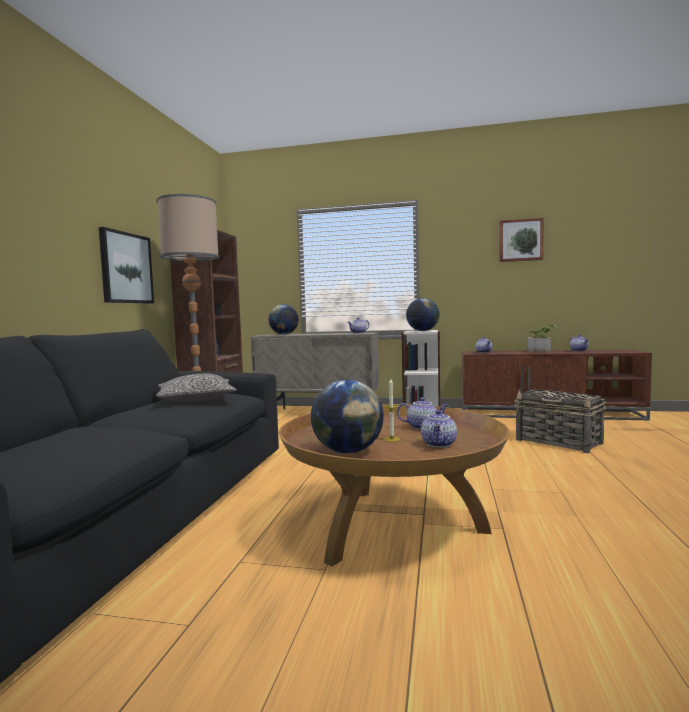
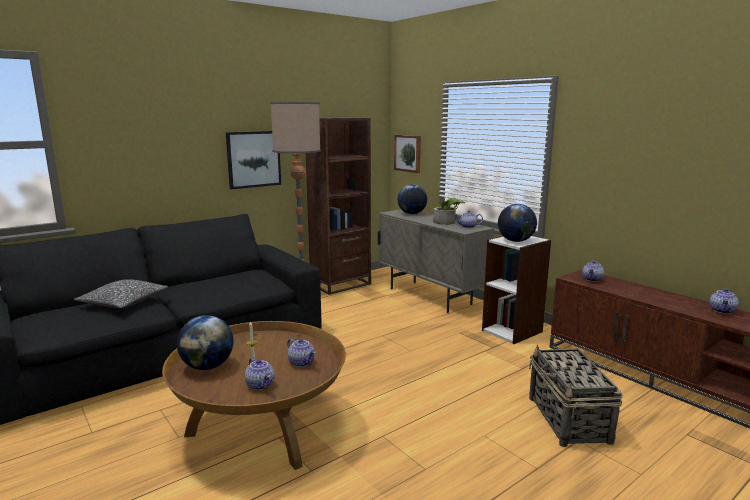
camera: 40 degrees right, 10 degrees up
(196, 399) = (232, 283): pillow -> pillow (124, 302)
(439, 444) = (261, 385): teapot -> teapot turned 90 degrees counterclockwise
(520, 240) = (677, 138): picture -> picture (408, 153)
(541, 351) = (668, 297): potted plant -> potted plant (447, 222)

